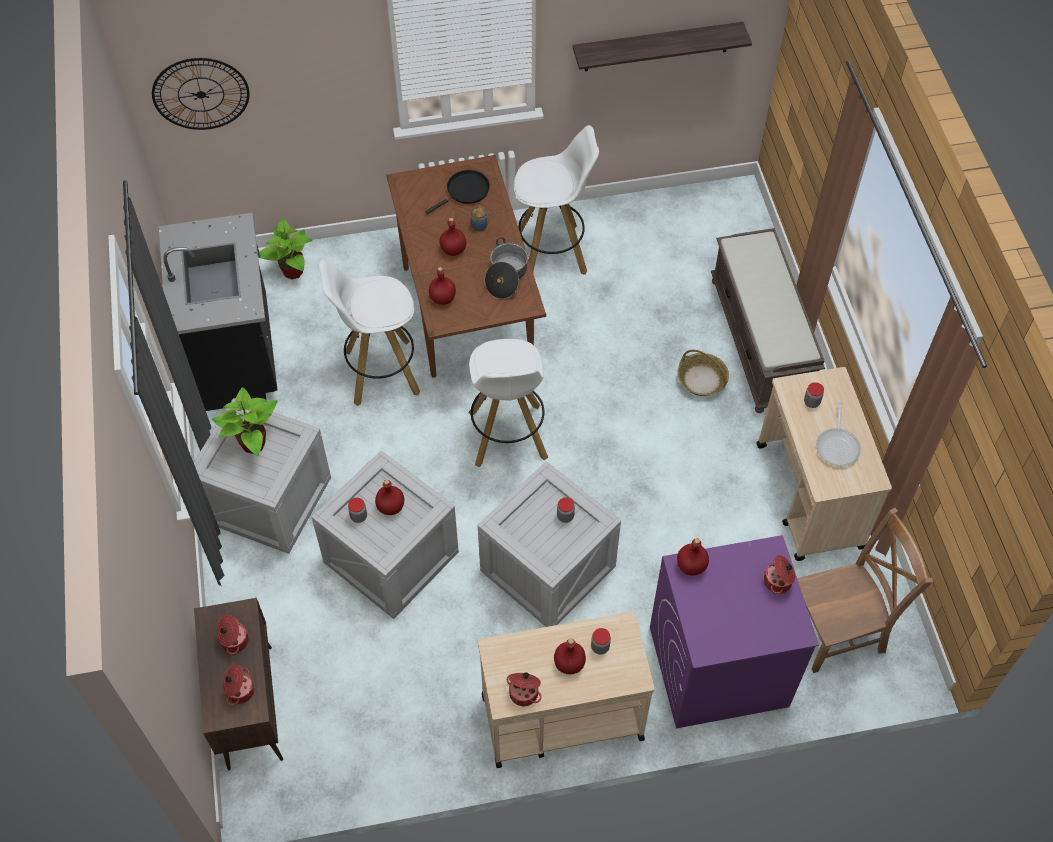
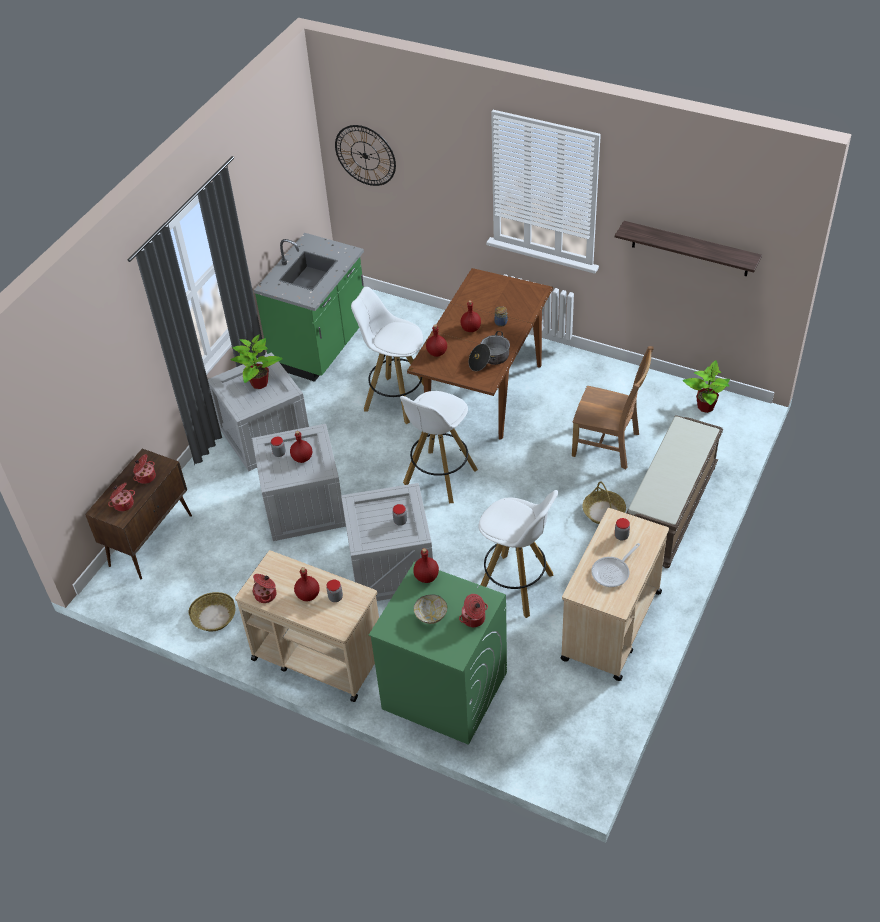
camera: 40 degrees right, 10 degrees down
(235, 354) = (321, 347): black counter -> green counter
(292, 271) = (398, 317): potted plant -> potted plant (705, 406)
(409, 748) = (214, 617): none -> basket
(465, 191) = (512, 299): black frying pan -> none
(553, 252) = (574, 384): white stool -> white stool (516, 586)
(717, 667) = (444, 690): purple washing machine -> green washing machine
(735, 606) = (430, 616): none -> bowl
(839, 630) = (550, 720): brown chair -> brown chair (608, 445)

